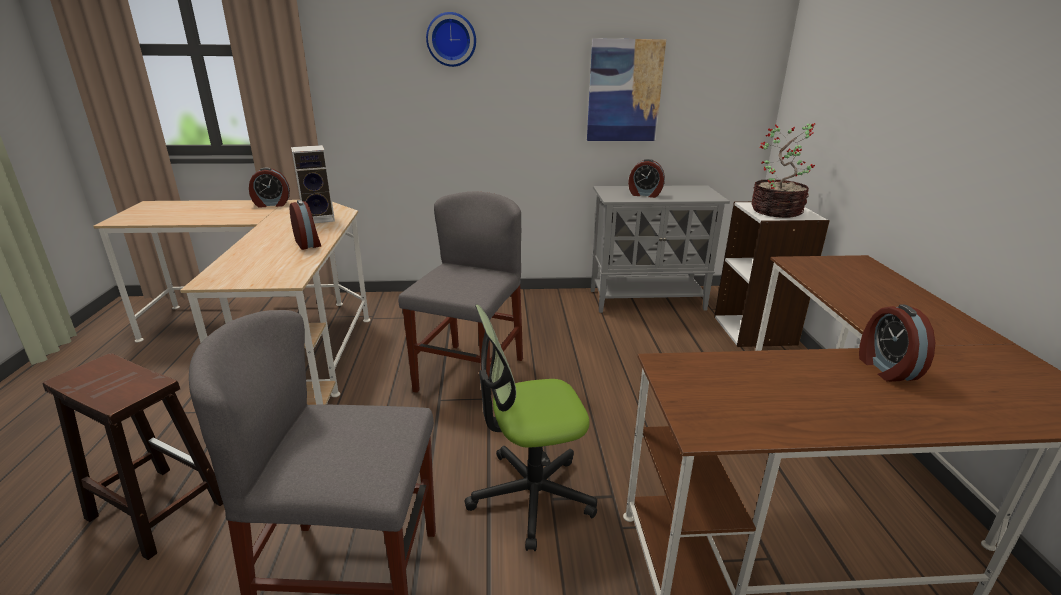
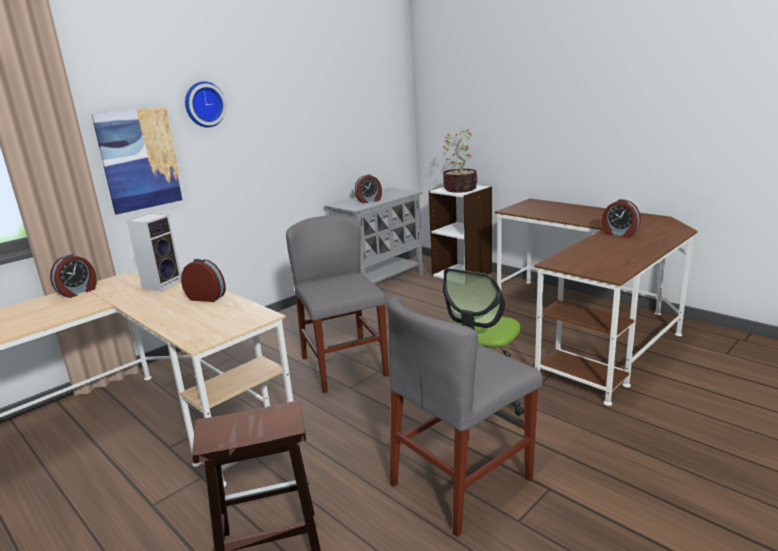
camera: 40 degrees left, 5 degrees down
(624, 91) = (330, 128): picture -> picture (139, 159)

